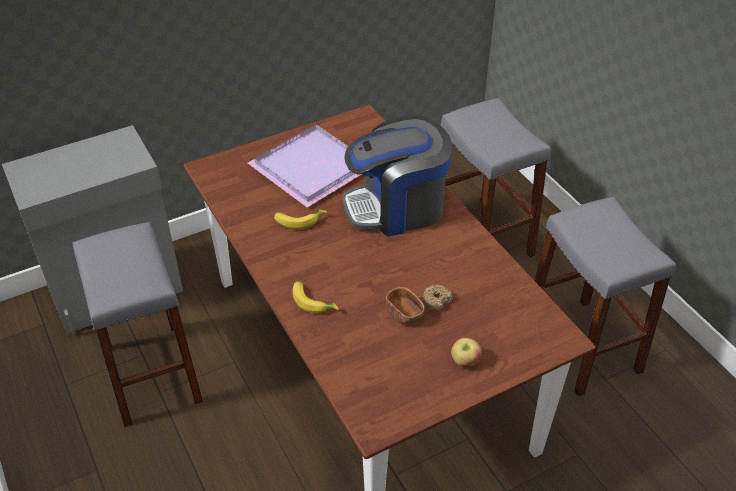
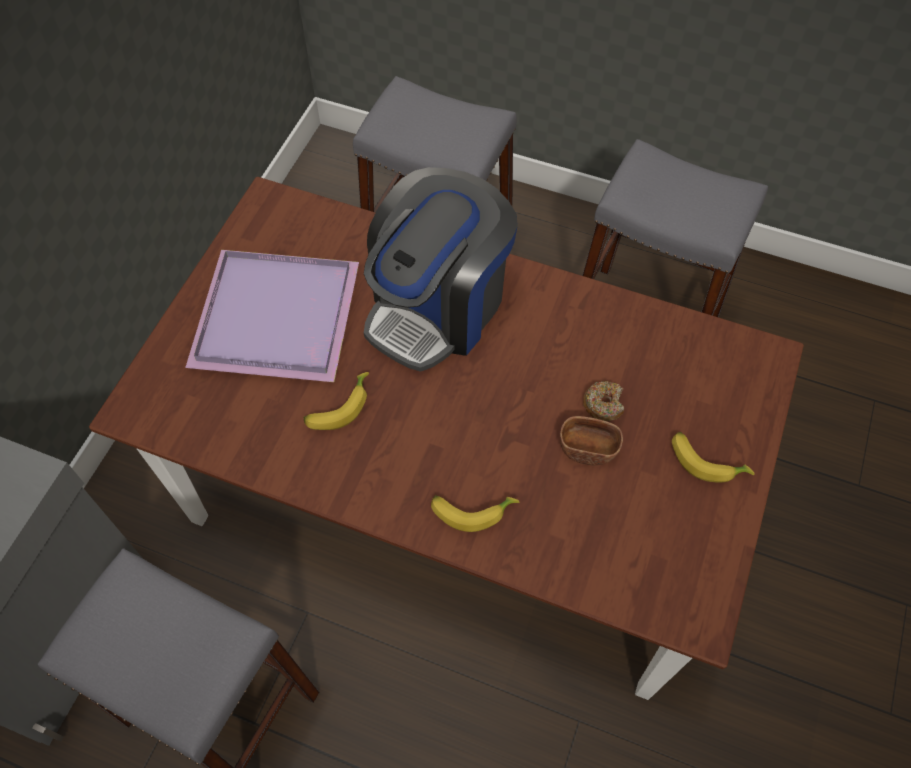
camera: 40 degrees left, 15 degrees up
(465, 361) = (706, 461): apple -> banana

